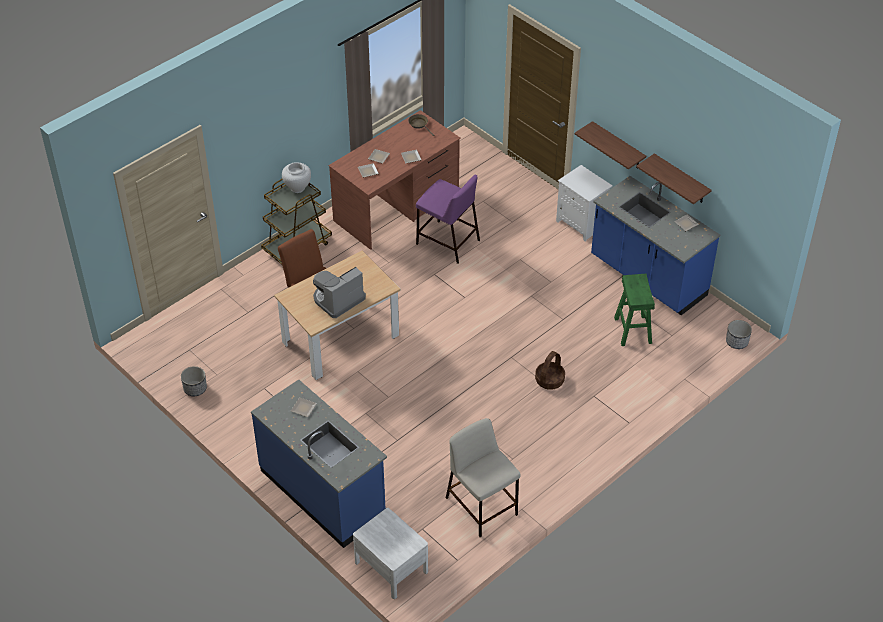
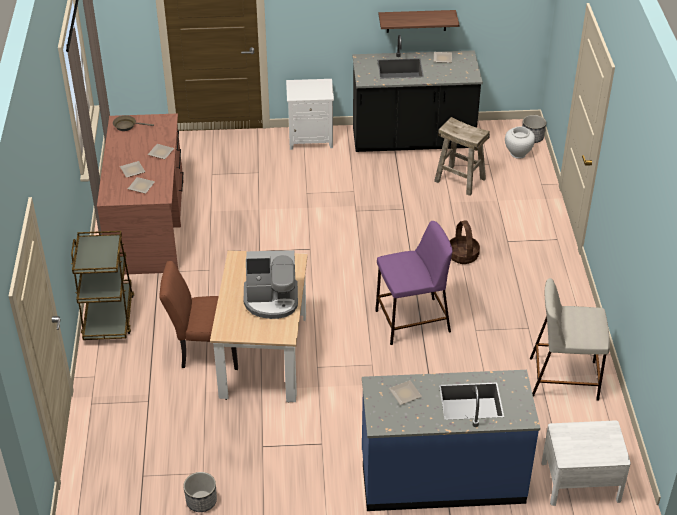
camera: 50 degrees left, 5 degrees down
(297, 188) = (92, 244): white vase -> white vase (518, 154)
(338, 299) = (271, 300): coffee machine -> coffee machine turned 90 degrees counterclockwise
(447, 242) = (231, 221): purple stool -> purple stool (411, 321)
(618, 146) = (330, 32): shelf -> none
(632, 330) = (459, 180): green stool -> beige stool
(647, 277) = (413, 140): blue counter -> black counter

